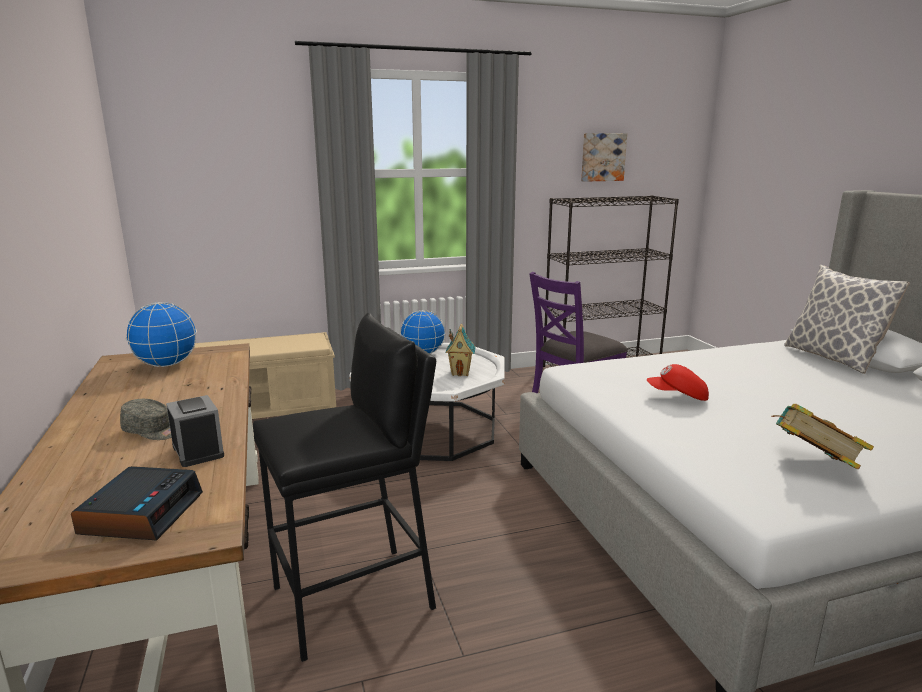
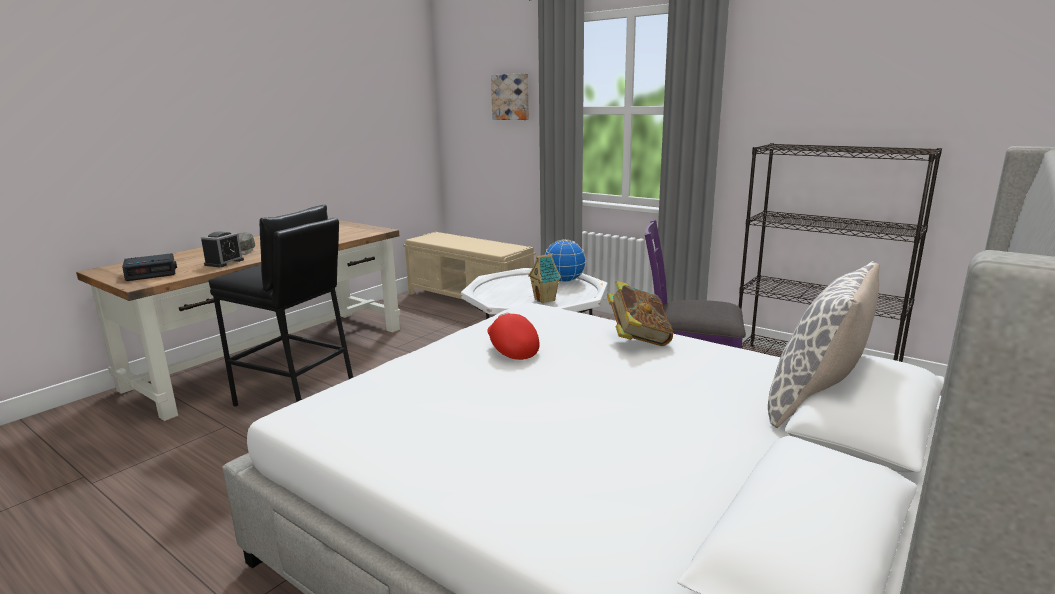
camera: 55 degrees right, 0 degrees up
(166, 365) = (339, 229): globe -> none
(602, 157) = (856, 92): picture -> picture (511, 97)
(812, 464) = (408, 422): book -> book (638, 339)

